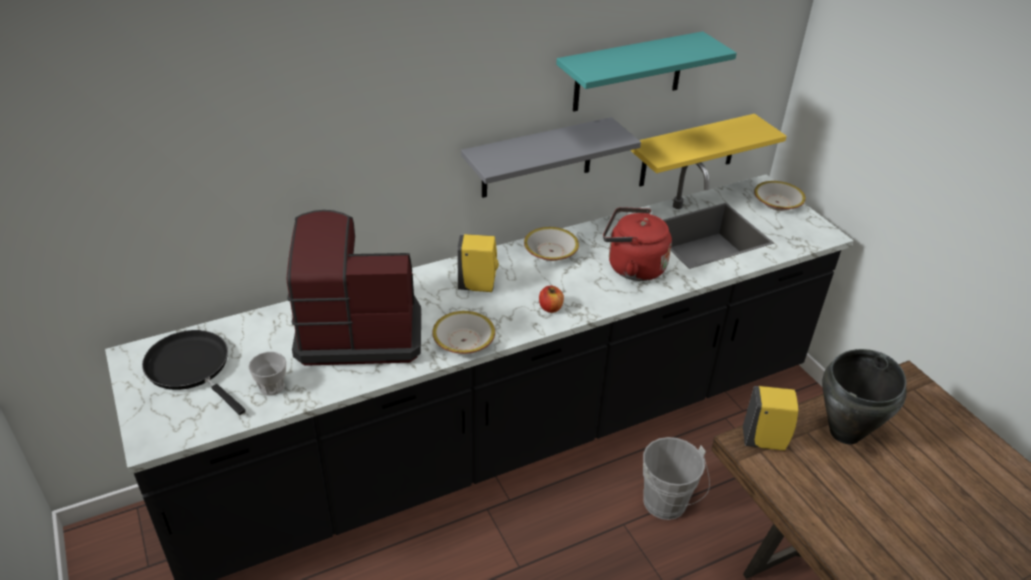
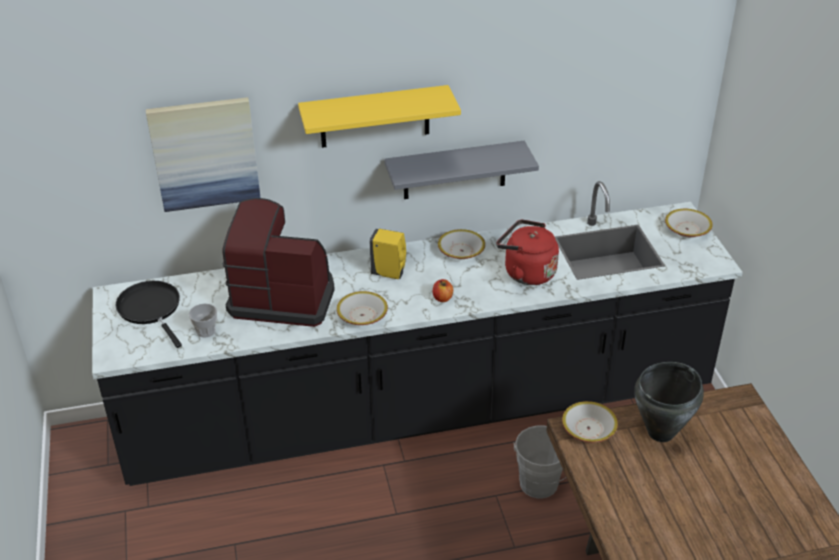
camera: 15 degrees right, 0 degrees up
(243, 159) = (205, 153): none -> picture
(628, 72) = (538, 104): turquoise shelf -> none
(689, 151) = (605, 174): yellow shelf -> yellow shelf (374, 117)
(765, 441) = (588, 428): yellow soap dispenser -> bowl

